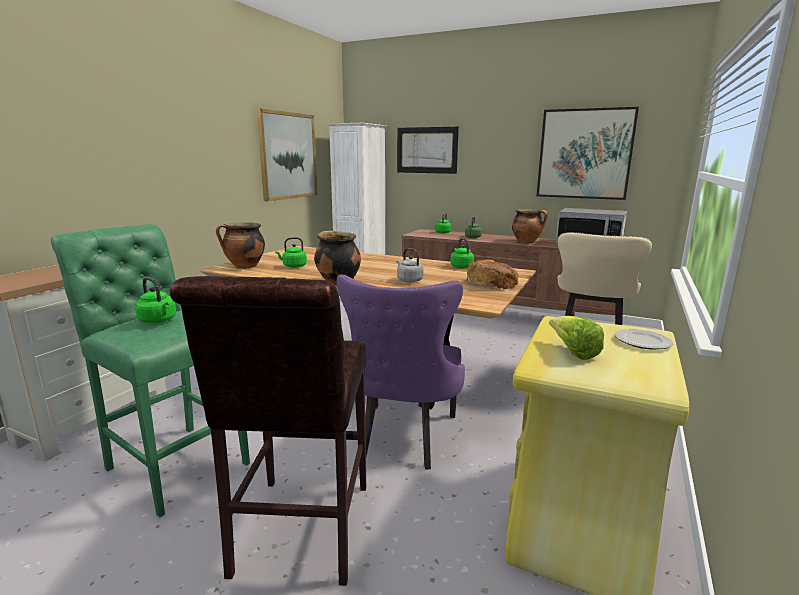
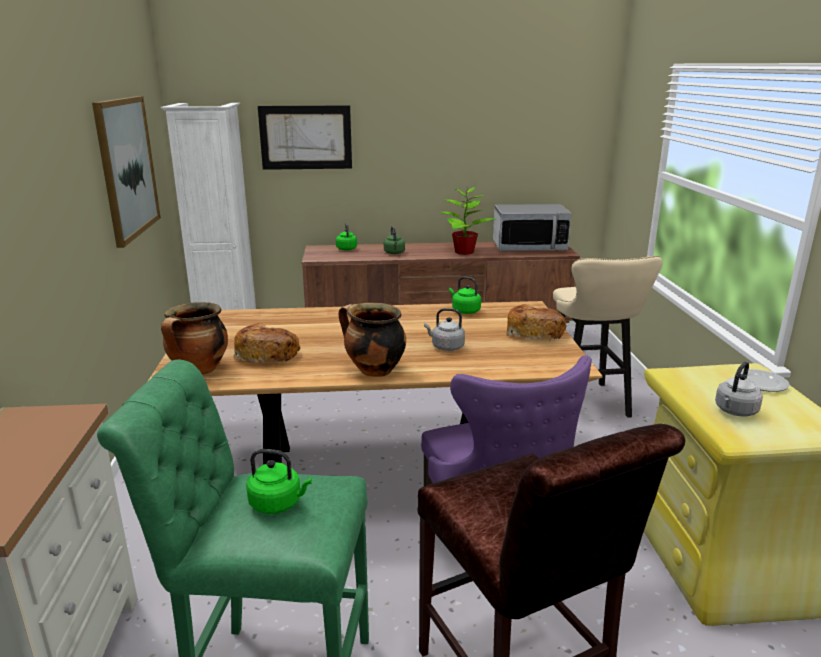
camera: 30 degrees left, 5 degrees up
(293, 266) = (267, 354): green kettle -> bread
(527, 242) = (463, 252): cooking pot -> potted plant
(573, 352) = (735, 411): lettuce -> grey kettle
(584, 154) = (509, 140): picture -> none

